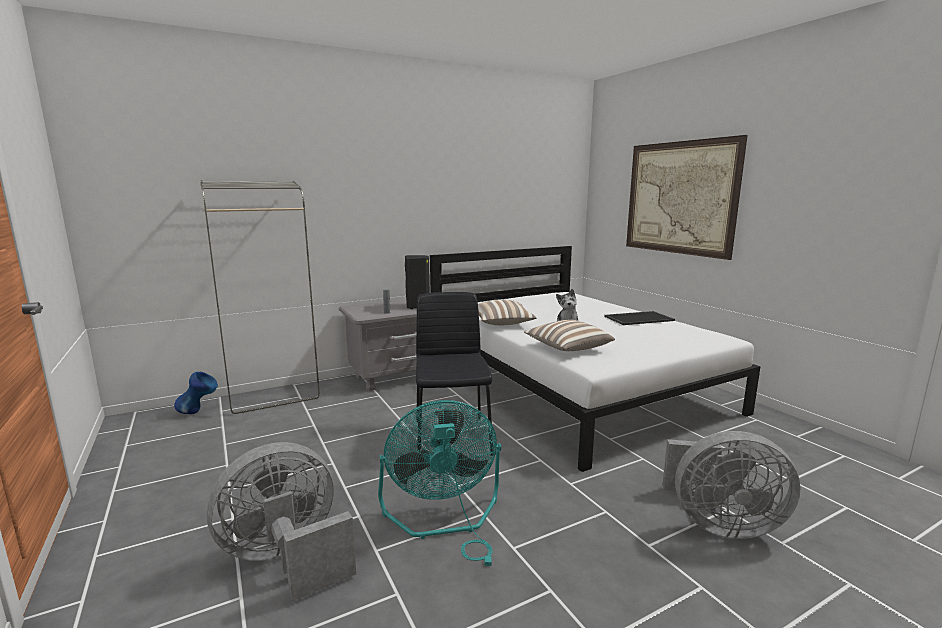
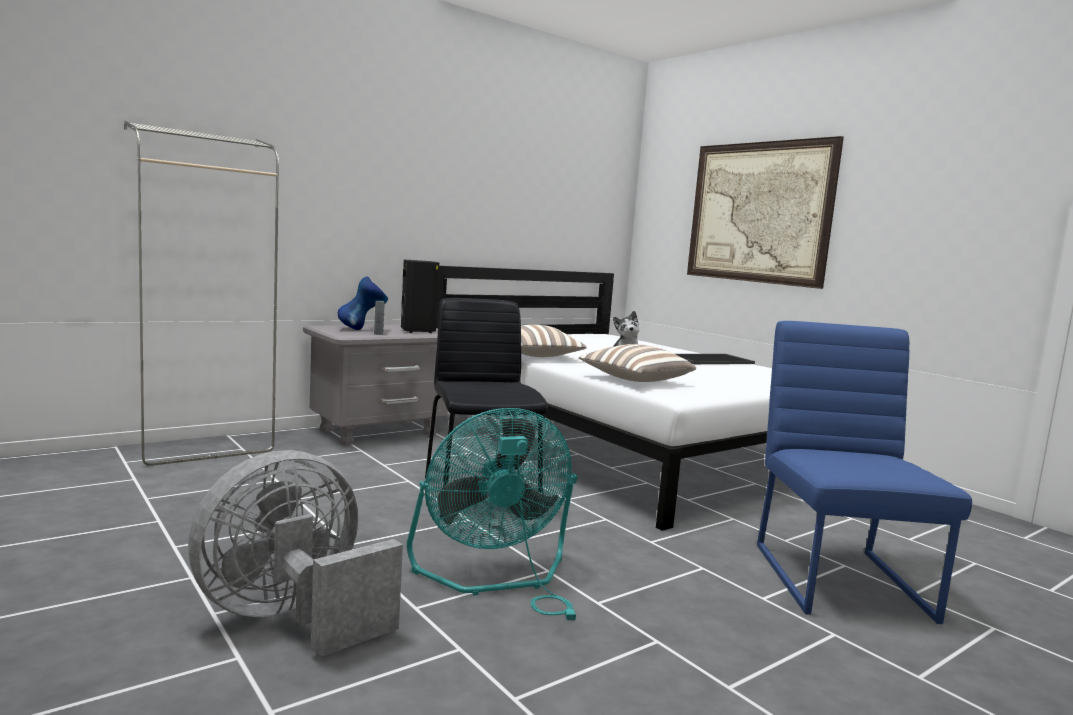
camera: 10 degrees left, 5 degrees down
(199, 412) = (89, 462): blue vase -> blue vase (362, 329)
(719, 523) = (839, 578): grey fan -> blue chair

